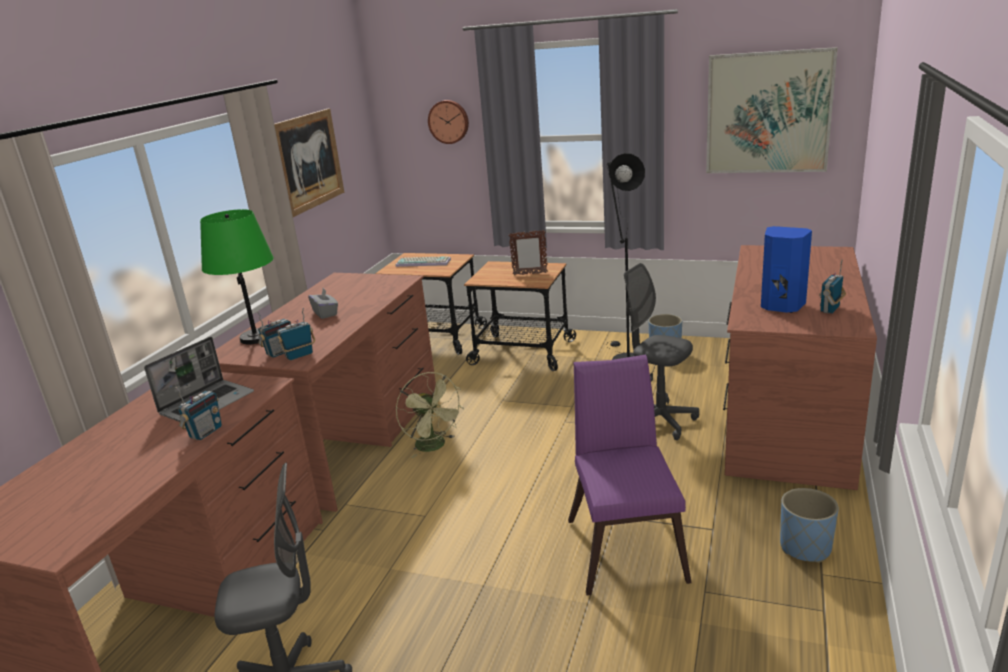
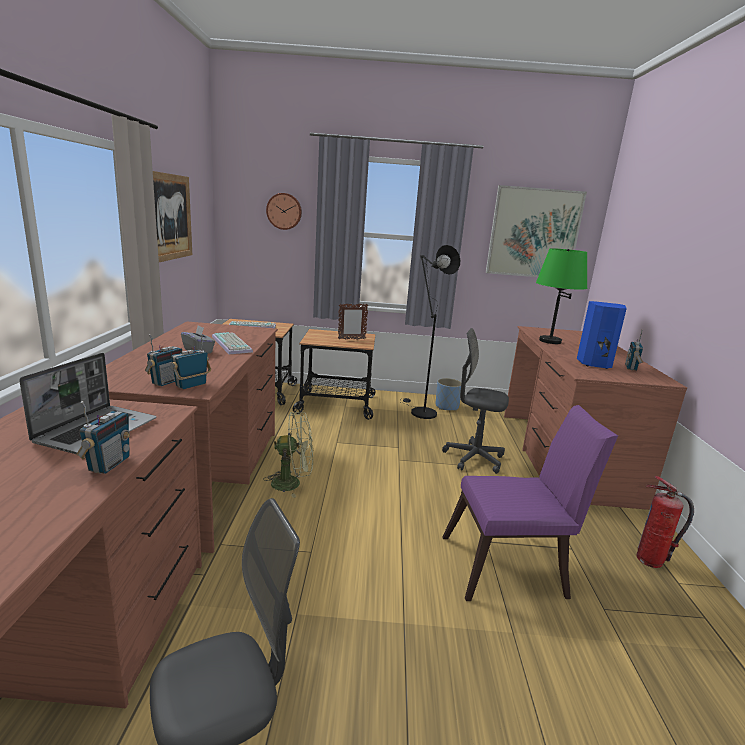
camera: 20 degrees left, 5 degrees down
(255, 338) = (129, 368): green table lamp -> green table lamp (549, 341)
(363, 302) = (233, 344): none -> keyboard
(434, 446) = (292, 483): green fan -> green fan turned 45 degrees counterclockwise
(626, 543) = (511, 567): purple chair -> purple chair turned 105 degrees clockwise
(805, 547) = (650, 560): blue planter -> fire extinguisher

